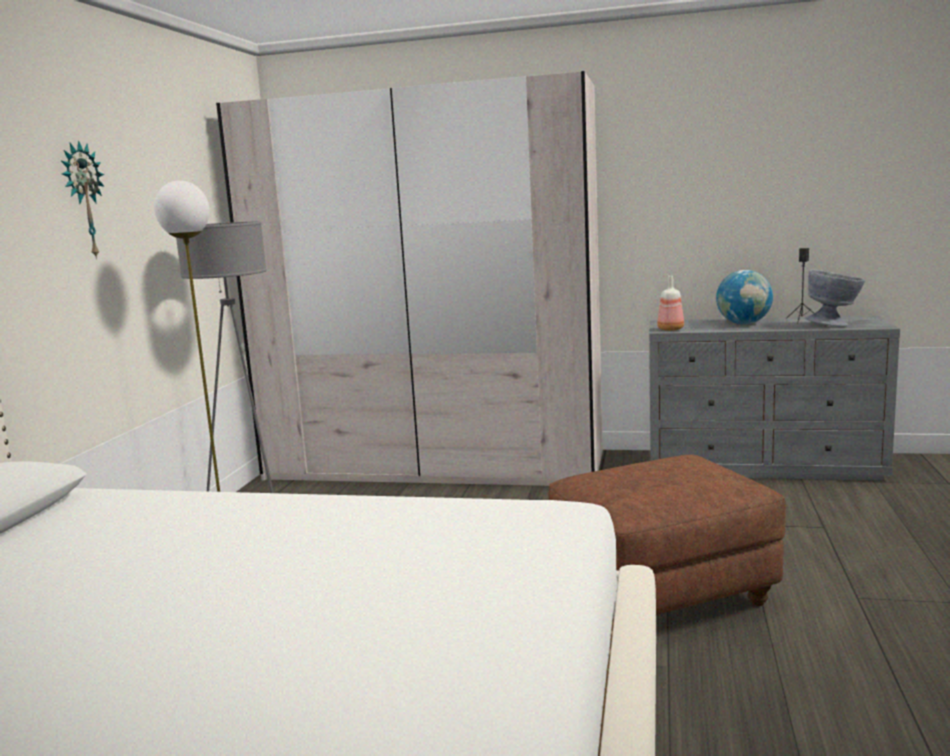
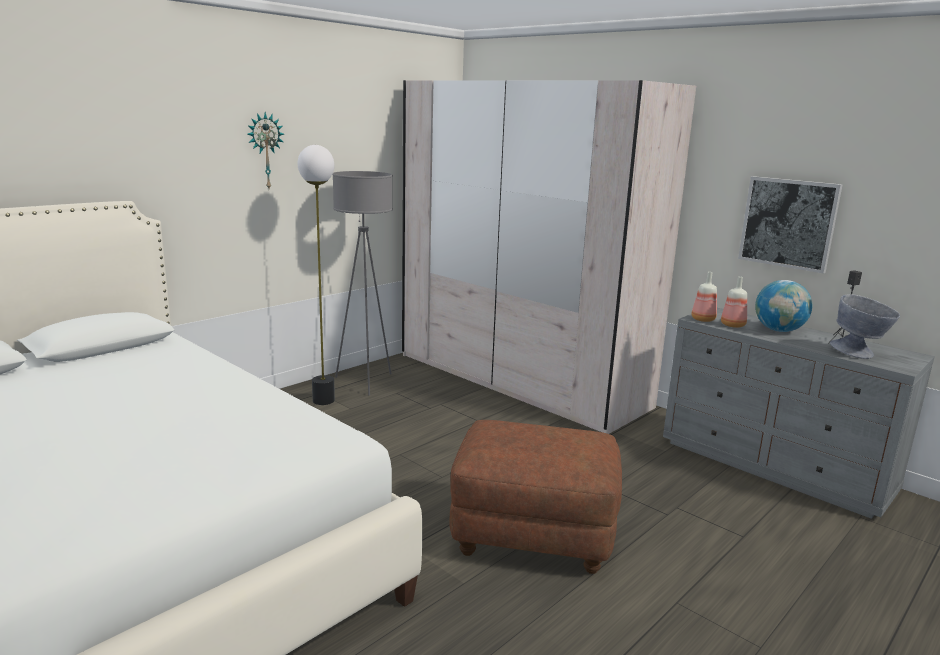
camera: 30 degrees right, 5 degrees up
(702, 328) = (732, 325): none -> bottle
(716, 216) = (788, 223): none -> picture

